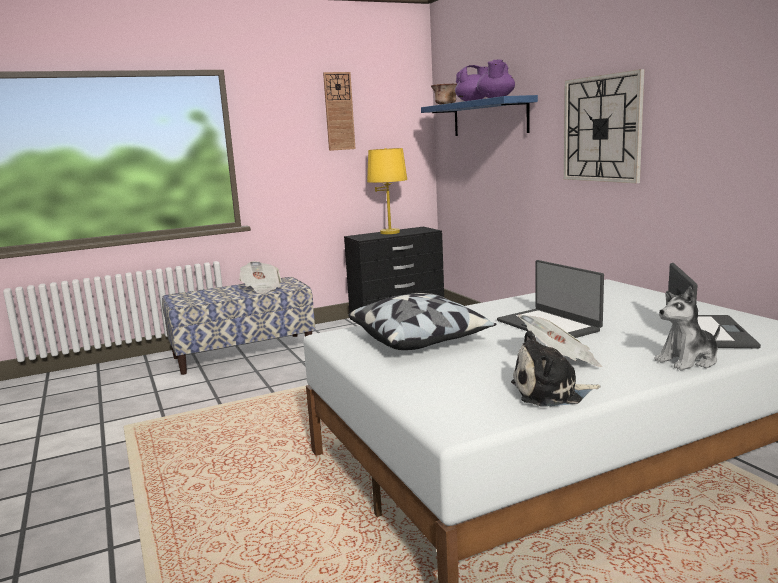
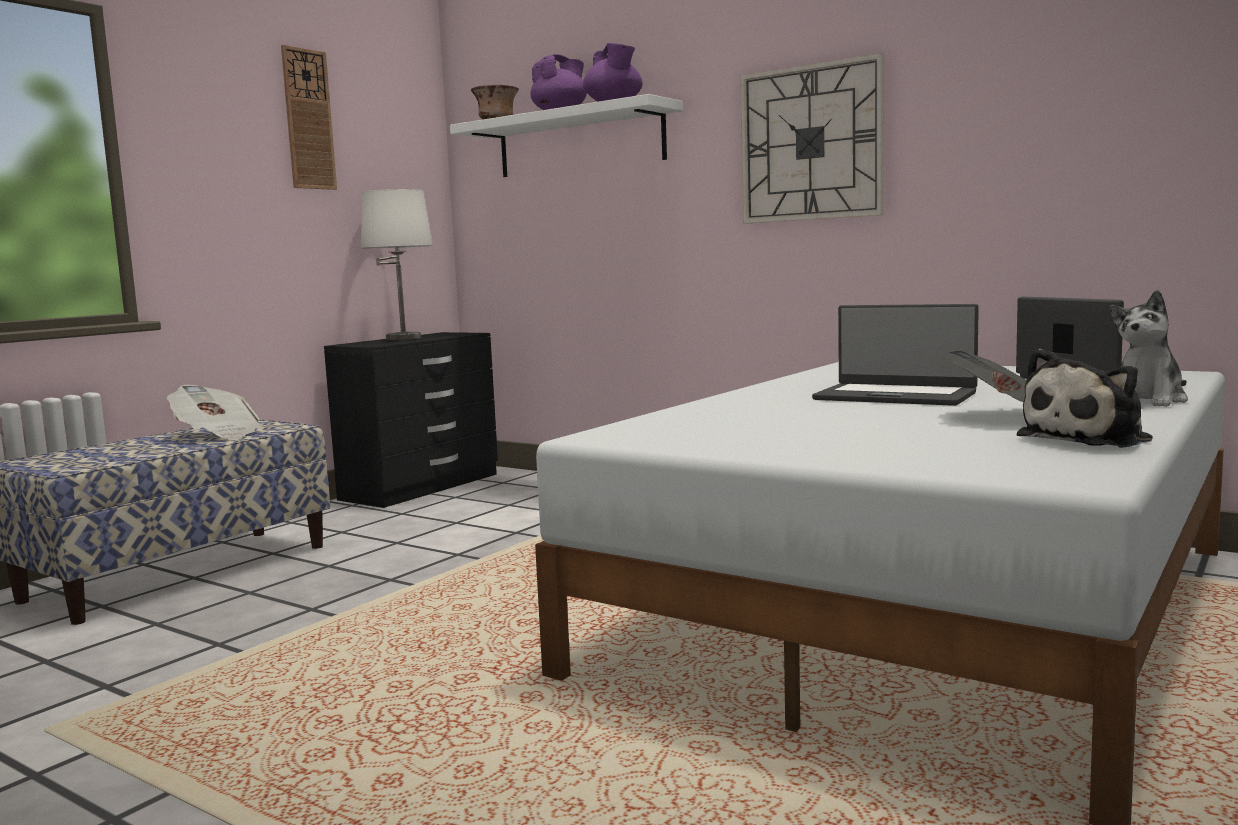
camera: 30 degrees left, 5 degrees down
(390, 232) = (403, 338): yellow table lamp -> white table lamp
(420, 340) = (757, 424): pillow -> none
(489, 117) = (579, 142): blue shelf -> white shelf

